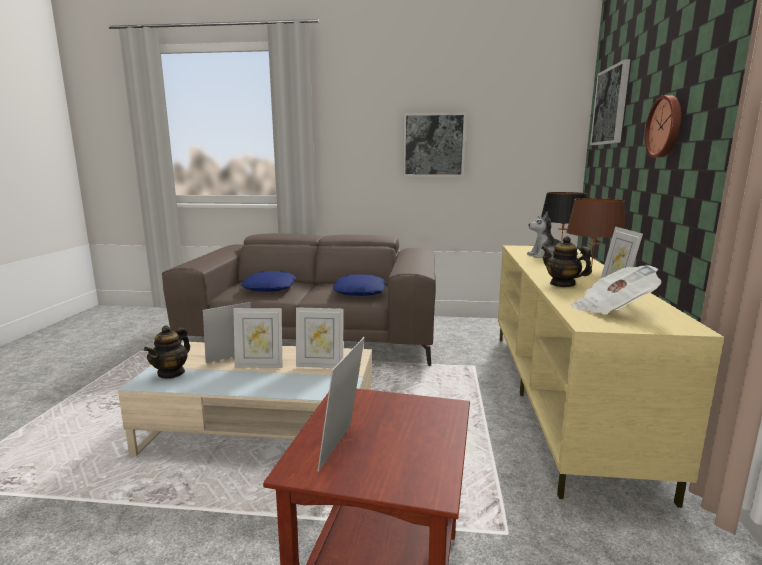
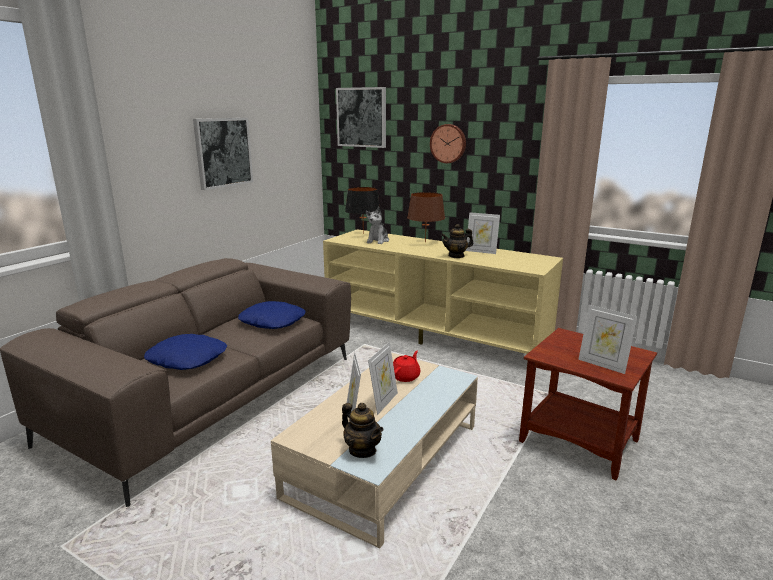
camera: 65 degrees left, 5 degrees up
(320, 365) = (405, 376): picture frame -> red teapot
(611, 309) = (513, 260): newspaper -> none

